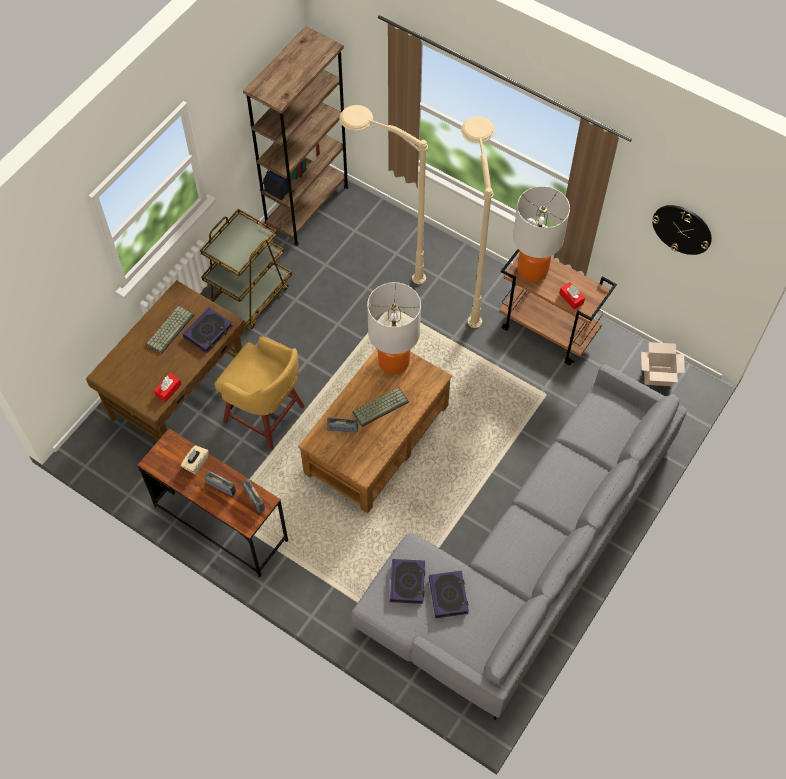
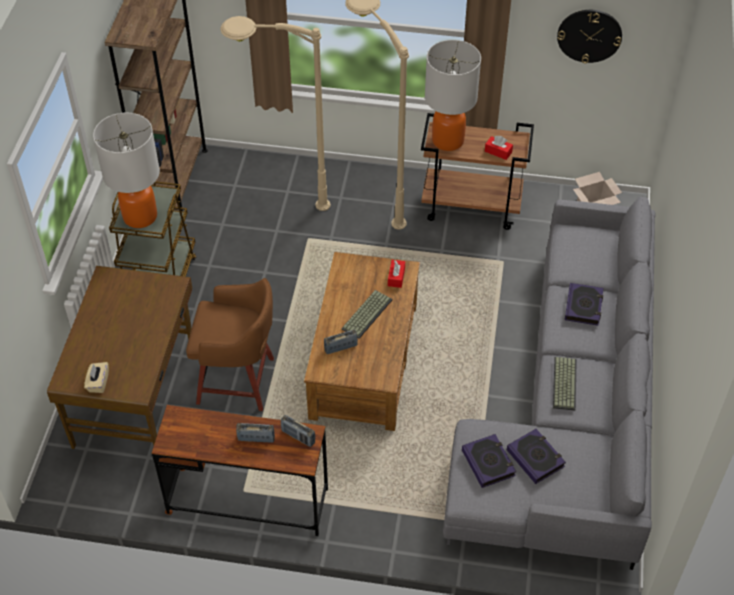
camera: 25 degrees left, 10 degrees down
(168, 390) = (146, 369): red tissue box -> red tissue box (396, 277)
(170, 329) = (115, 312): keyboard -> keyboard (563, 383)
(196, 463) = (215, 426): beige tissue box -> beige tissue box (98, 383)
(208, 332) = (158, 300): book -> book (583, 306)
(266, 416) = (238, 381): yellow stool -> brown stool
(394, 362) = (356, 270): table lamp -> table lamp (140, 216)

